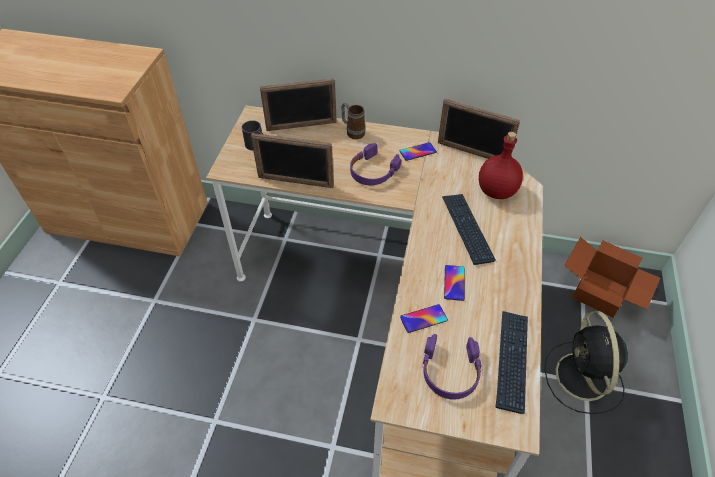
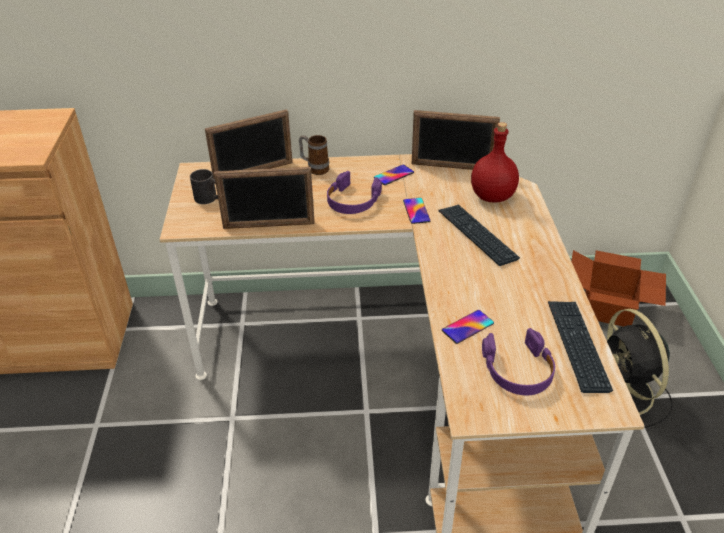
camera: 15 degrees left, 10 degrees down
(454, 283) = (485, 287): phone -> phone (416, 211)

